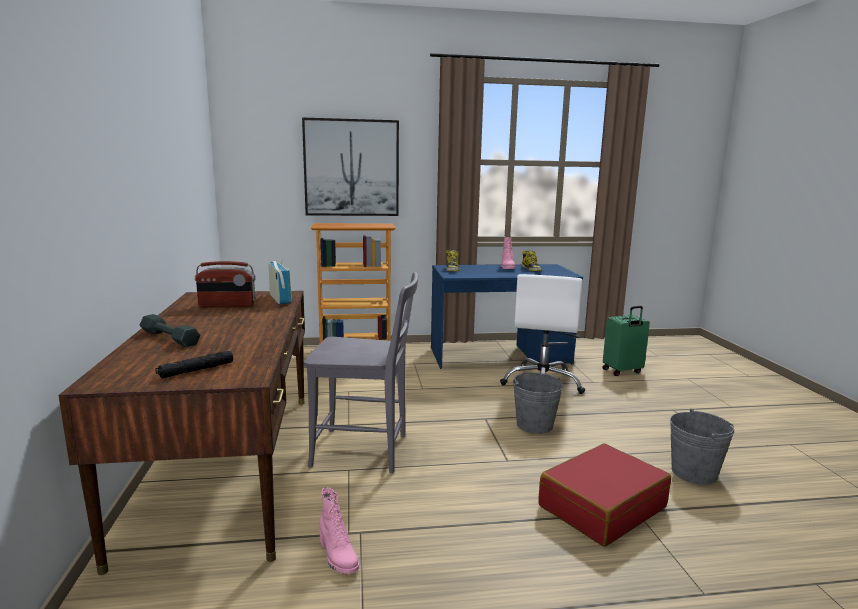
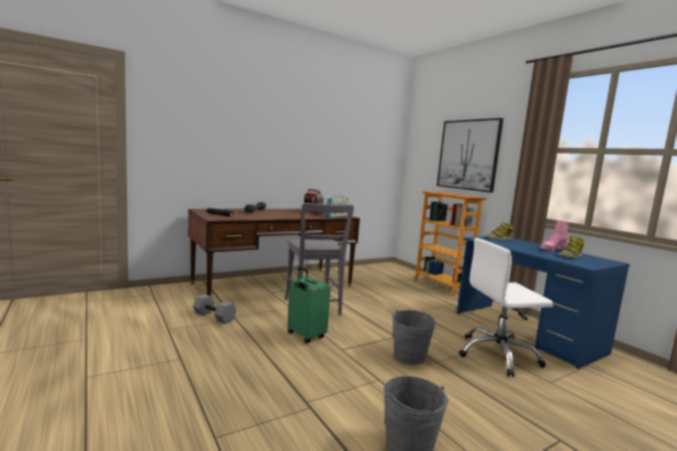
camera: 65 degrees right, 5 degrees down
(337, 556) = (215, 317): pink boot -> grey dumbbell
(601, 506) = (307, 390): red suitcase -> none
(622, 371) = (620, 402): green suitcase -> green suitcase (305, 336)

